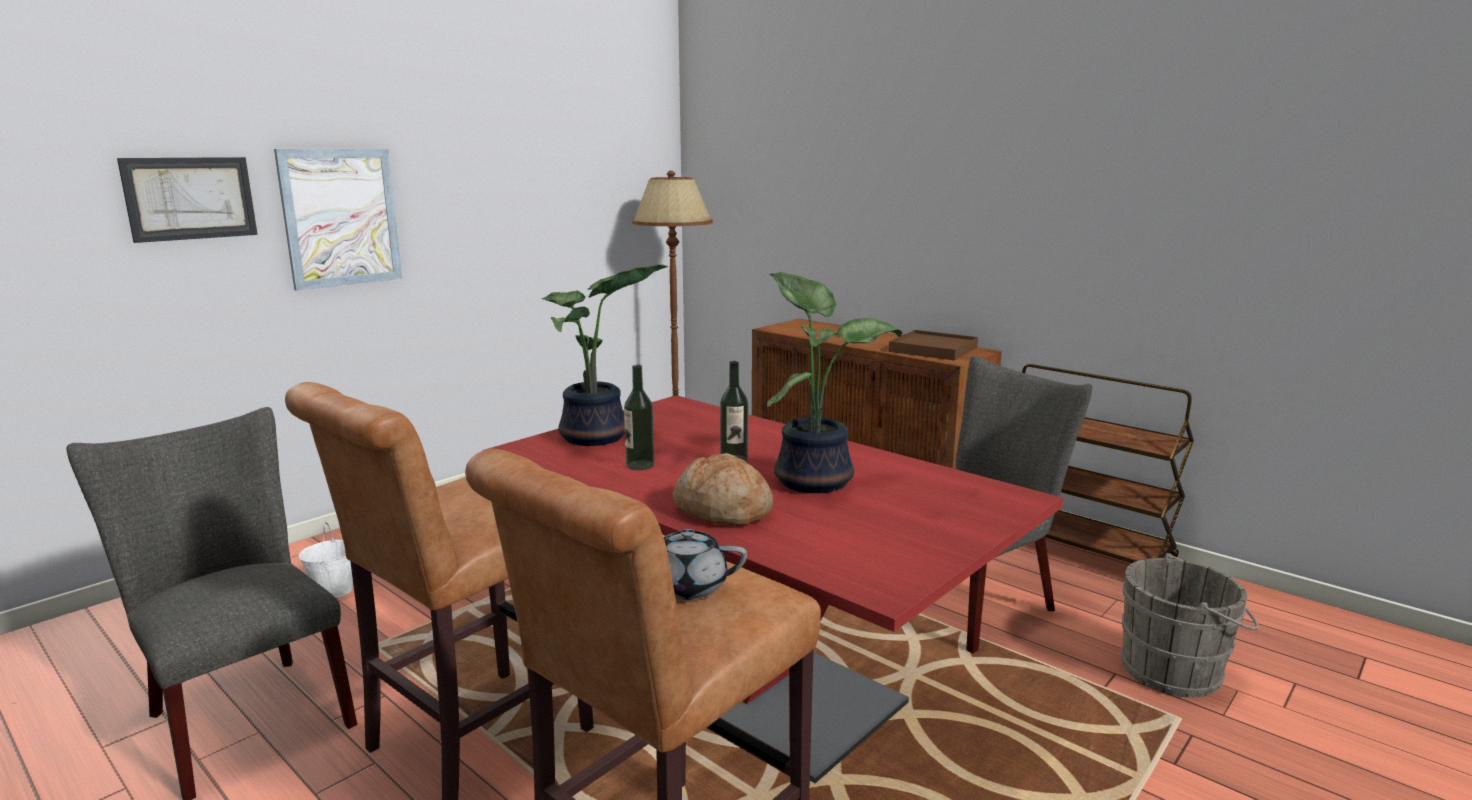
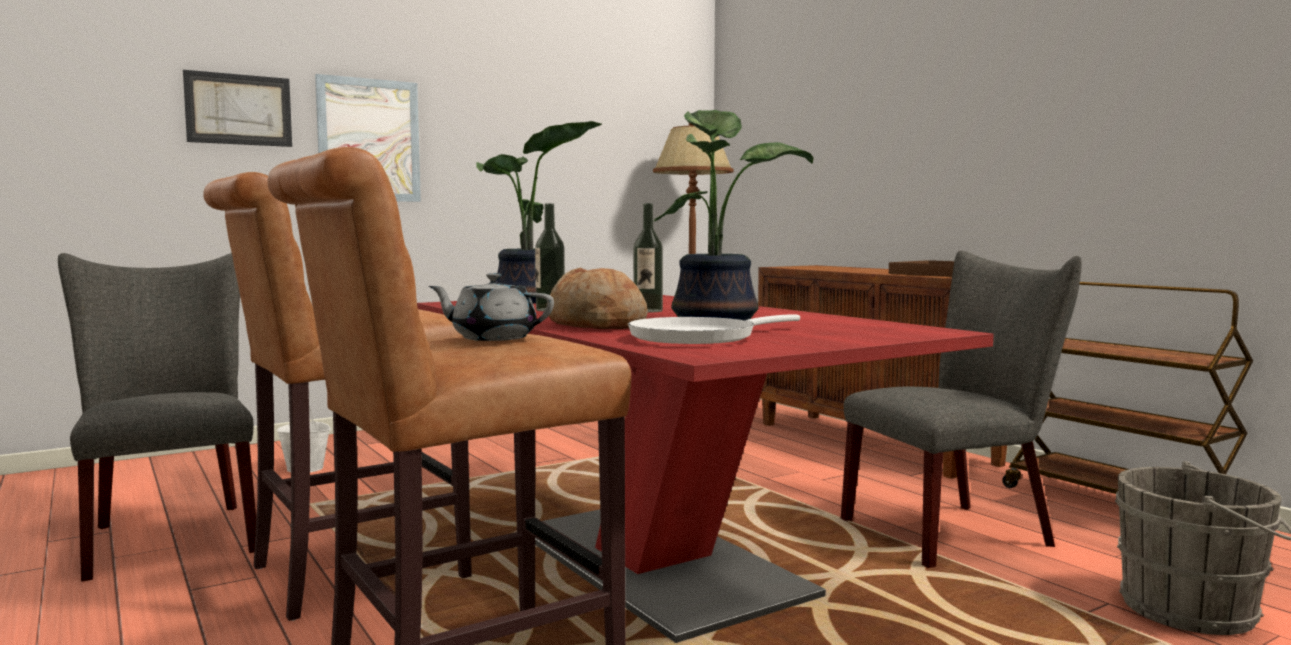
camera: 15 degrees right, 10 degrees down
(842, 540) = (698, 337): none -> white frying pan

